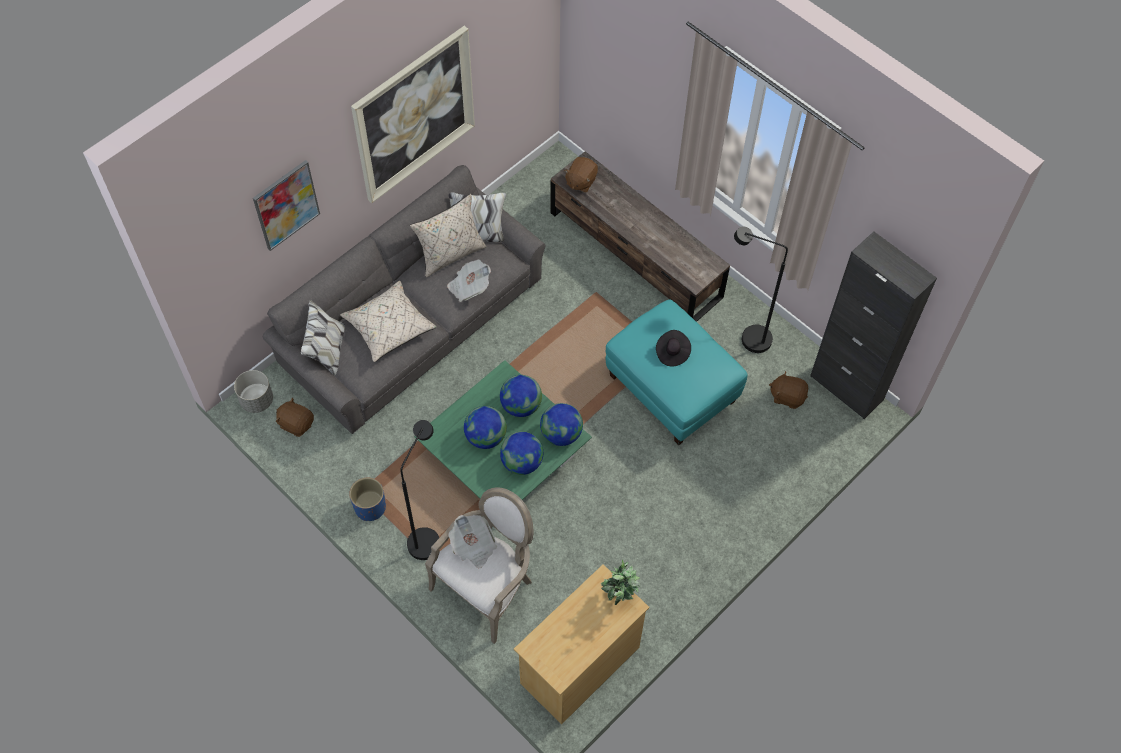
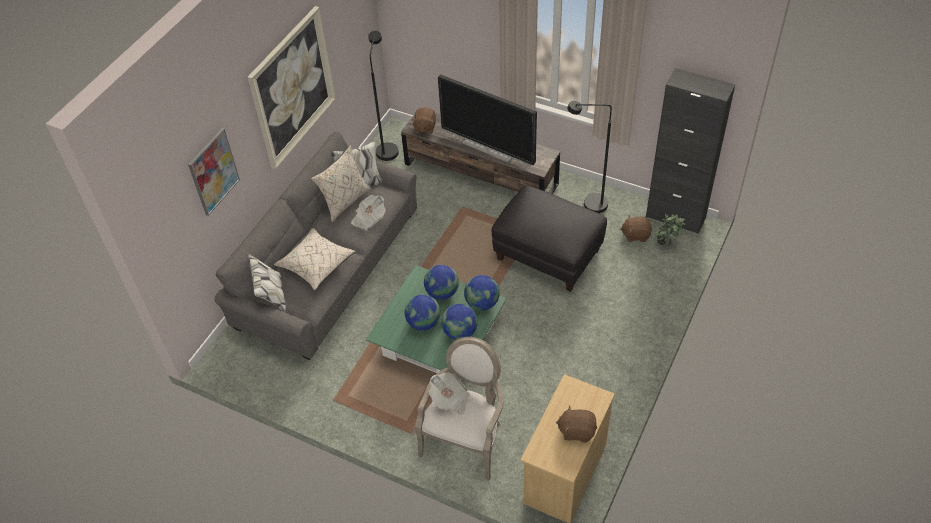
camera: 15 degrees left, 10 degrees down
(257, 400) = (221, 359): grey planter -> none
(296, 423) = (260, 366): brown plush toy -> brown plush toy (577, 431)
(370, 507) = (346, 410): blue planter -> none
(427, 536) = (401, 416): black floor lamp -> black floor lamp (387, 148)
(619, 597) = (588, 394): potted plant -> potted plant (666, 244)
(646, 234) = (489, 148): none -> television
(672, 352) = (545, 217): black hat -> none
(672, 389) = (548, 255): turquoise ottoman -> black ottoman

